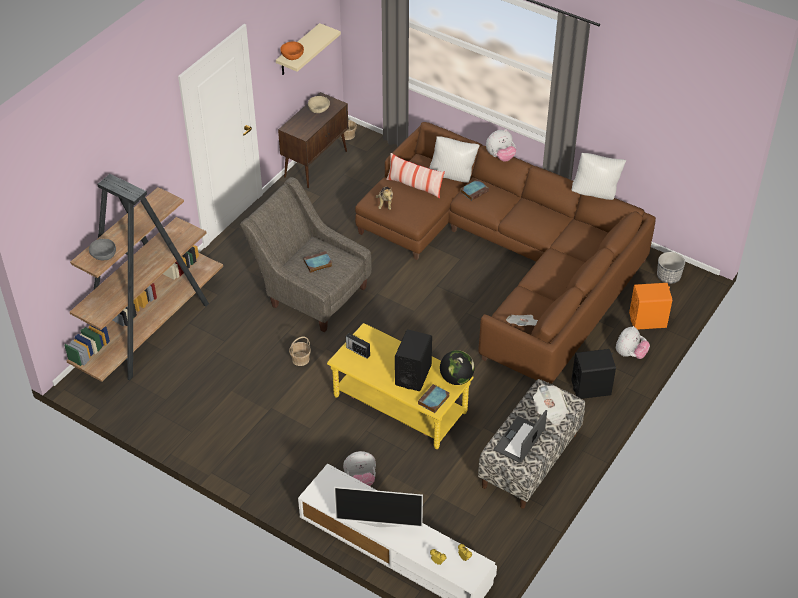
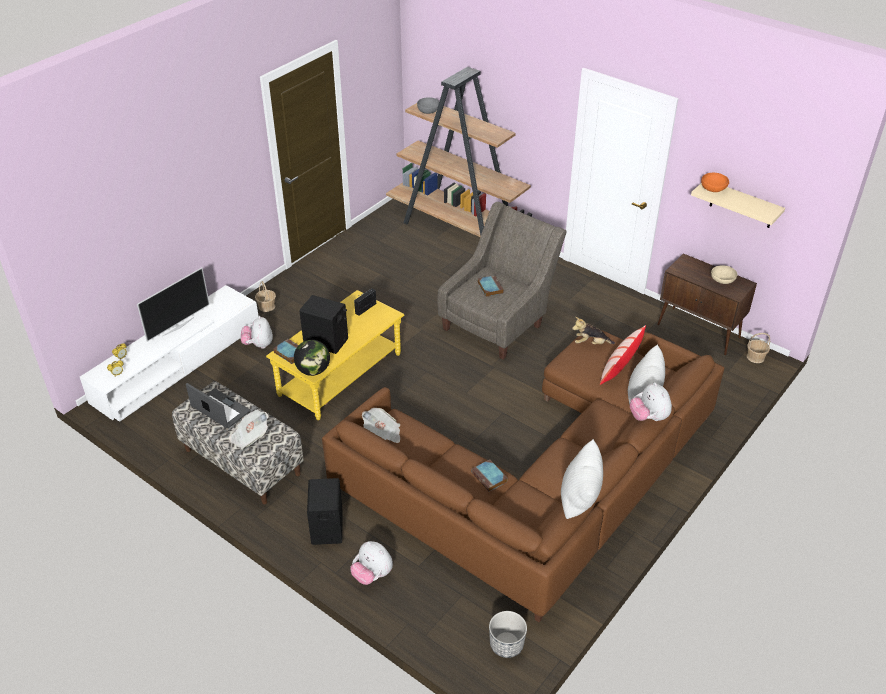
camera: 95 degrees right, 5 degrees down
(300, 359) = (410, 313): basket -> basket (267, 306)
(379, 523) = (177, 326): television -> television turned 150 degrees counterclockwise
(474, 191) = (614, 415): book -> book (490, 478)
(648, 320) = (427, 604): orange speaker -> none

